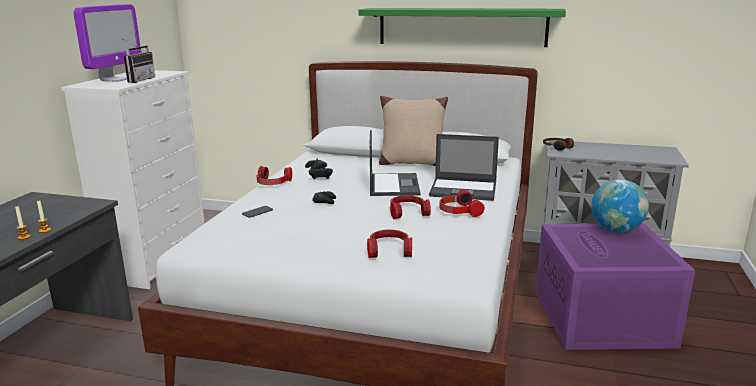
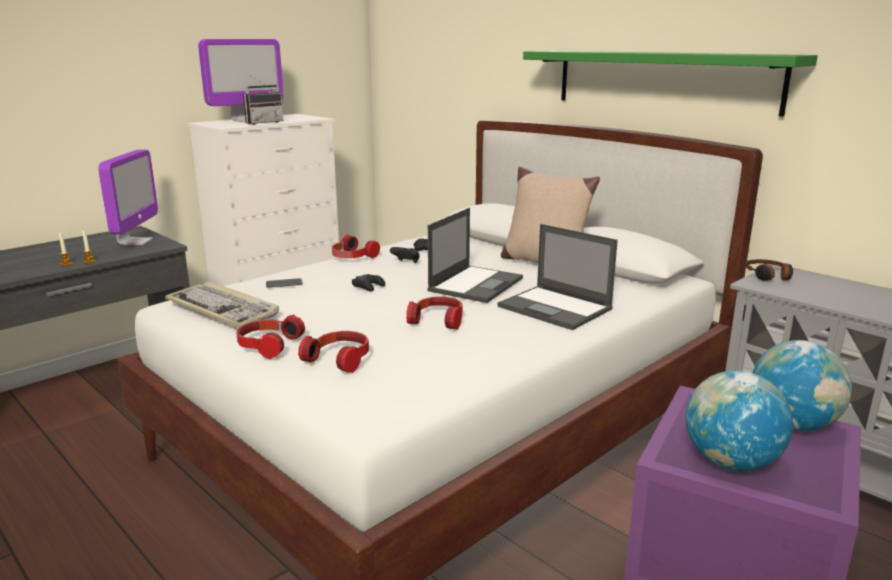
camera: 30 degrees right, 0 degrees up
(58, 206) = (135, 242): none -> monitor
(245, 239) = (223, 309): none -> keyboard
(458, 212) = (502, 334): headphones -> headphones (267, 345)
(613, 257) = (730, 462): none -> globe

